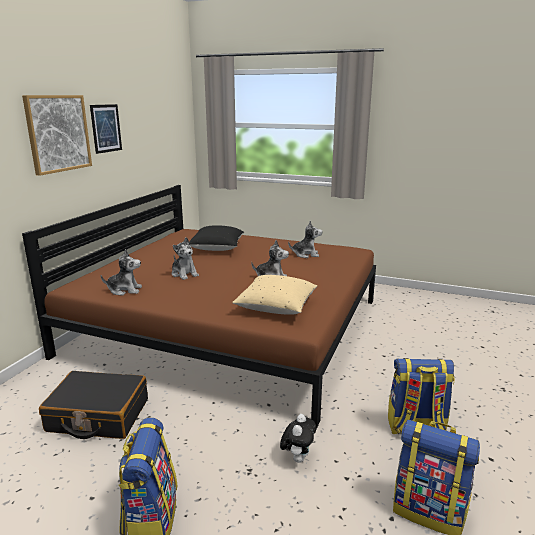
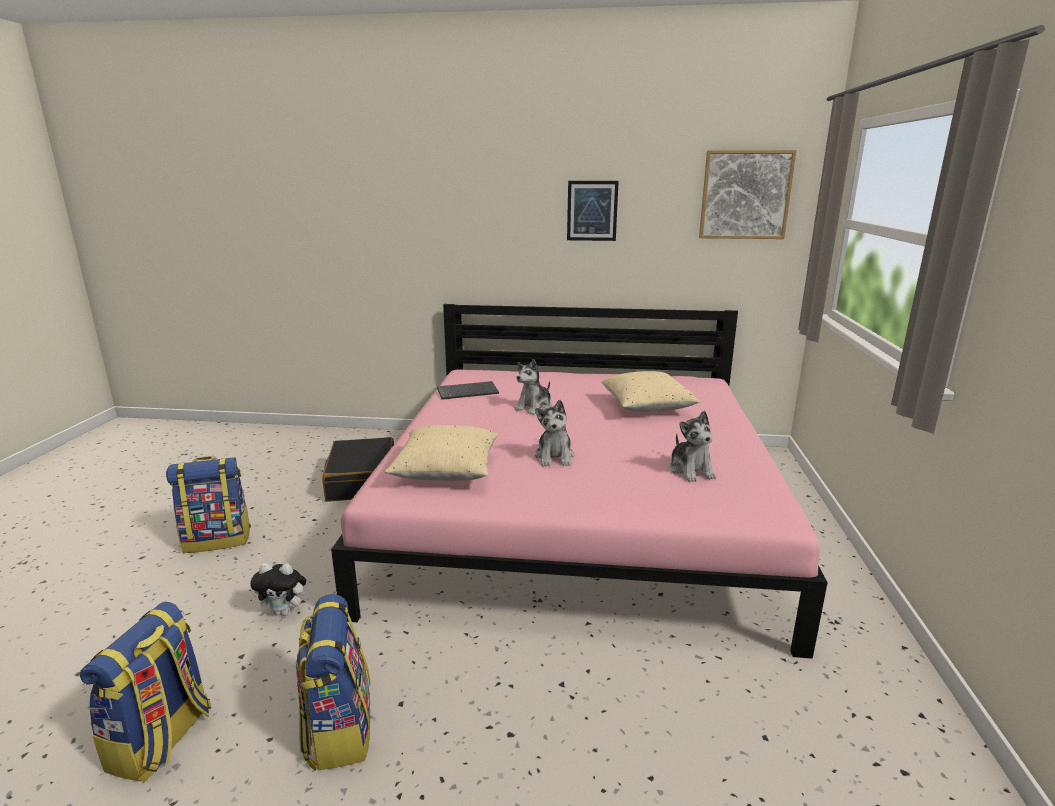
camera: 75 degrees right, 0 degrees up
(58, 133) = (513, 211): picture -> picture (745, 195)
(125, 290) = (468, 391): plush toy -> keyboard
(217, 248) = (647, 407): black pillow -> beige pillow
(229, 326) = (577, 511): brown bed -> pink bed

